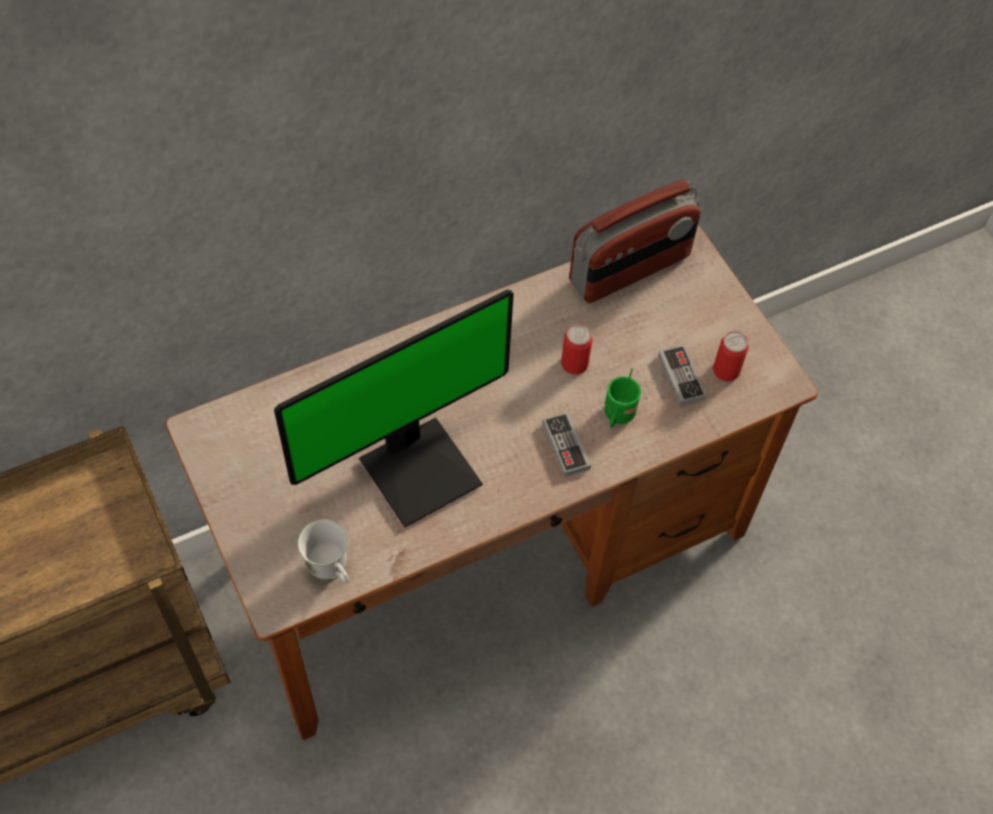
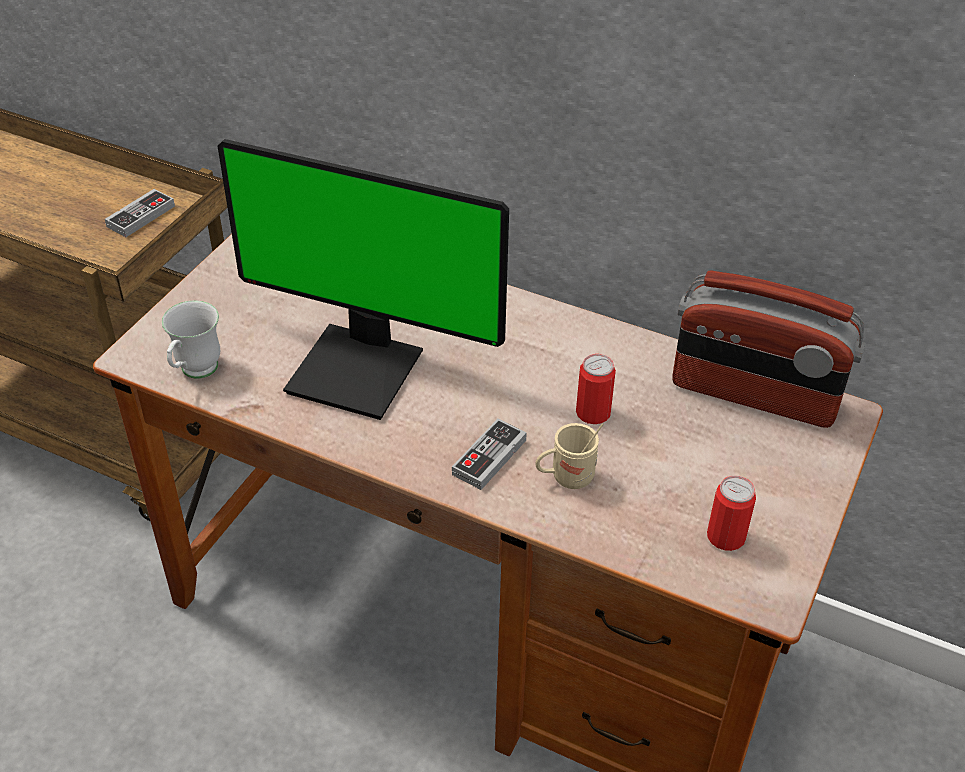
camera: 55 degrees right, 15 degrees down
(617, 417) = (566, 478): green mug -> beige mug
(680, 377) = (672, 503): game controller -> game controller (141, 216)

